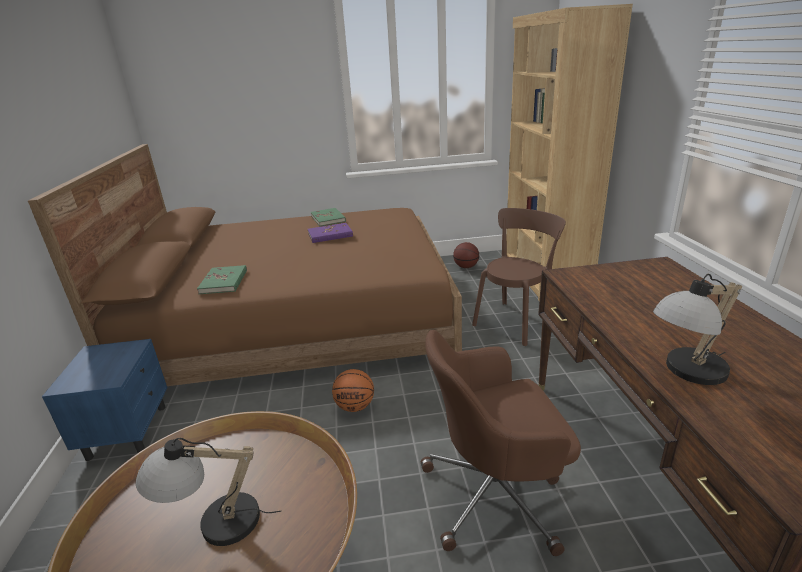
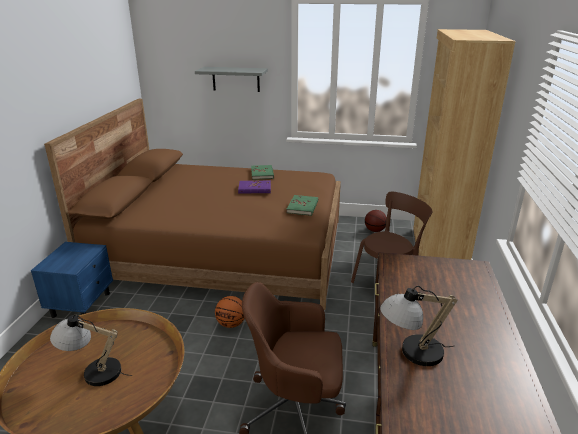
camera: 15 degrees right, 0 degrees up
(224, 282) = (163, 214): green book -> green book (303, 207)
(272, 105) = (236, 79): none -> grey shelf

